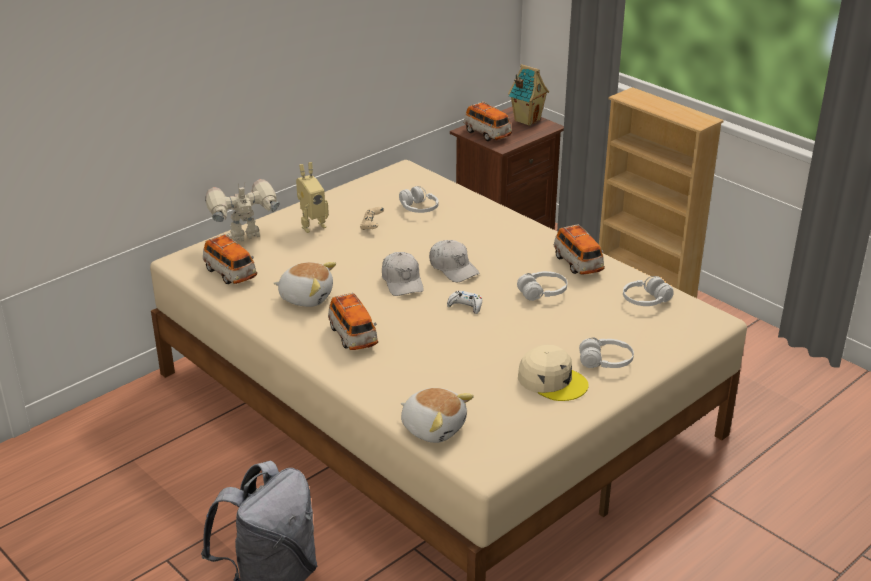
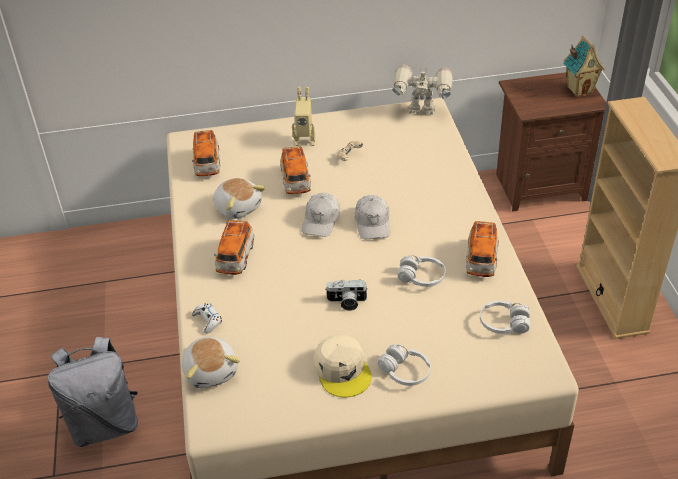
camera: 35 degrees right, 10 degrees up
(245, 238) = (247, 134): toy robot -> toy robot (421, 112)
(418, 209) = (402, 152): white headphones -> none
(465, 306) = (346, 264): white game controller -> white game controller (208, 320)
(487, 134) = (528, 94): toy car -> toy car (296, 181)
(498, 332) = (346, 302): none -> camera

